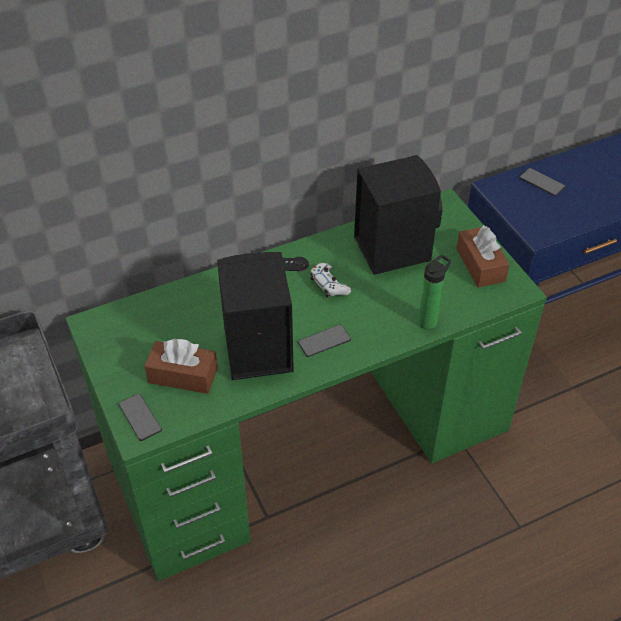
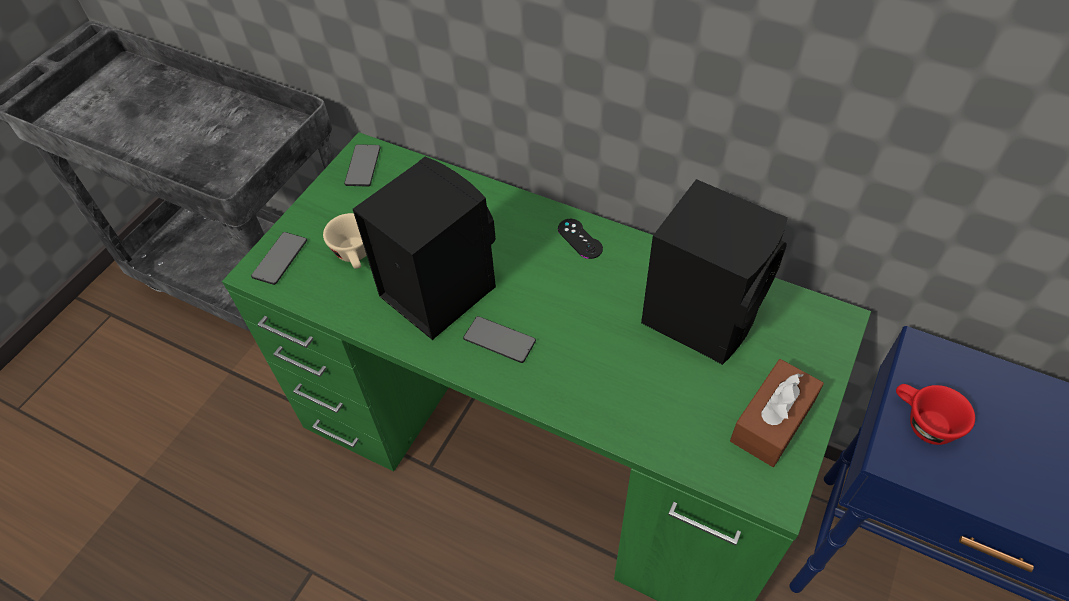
camera: 55 degrees right, 5 degrees up
(183, 375) = (356, 256): brown tissue box -> beige cup
(329, 285) = (586, 293): white game controller -> none
(429, 320) = (624, 422): bottle -> none
(528, 215) = (922, 422): none -> red cup
(542, 183) = (1003, 403): phone -> phone (363, 166)

